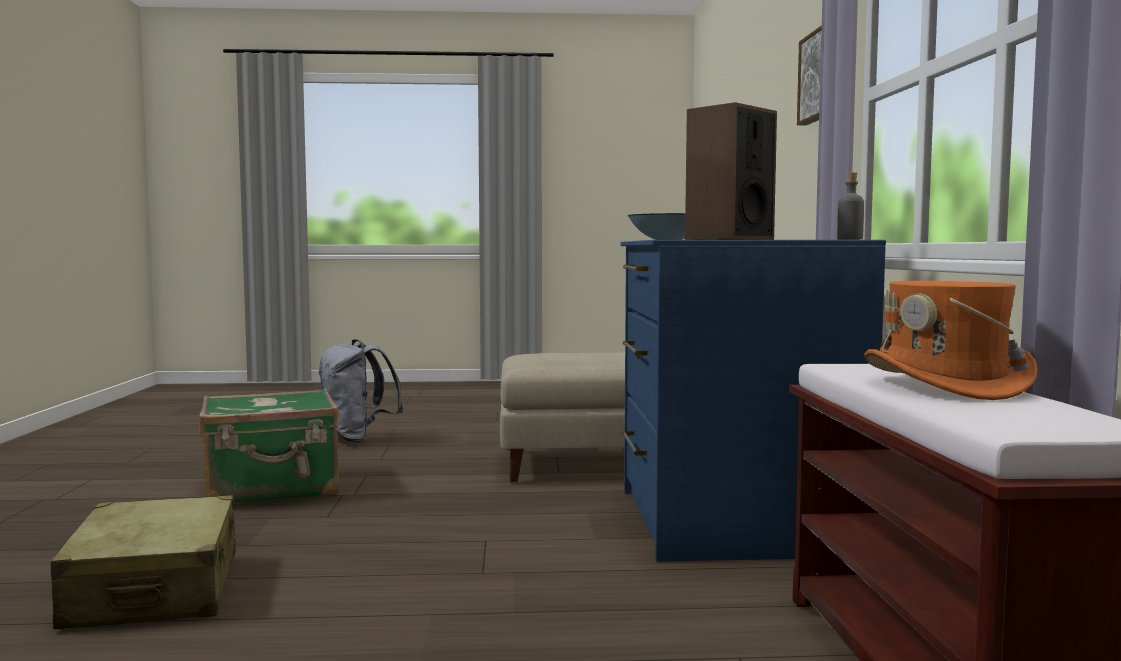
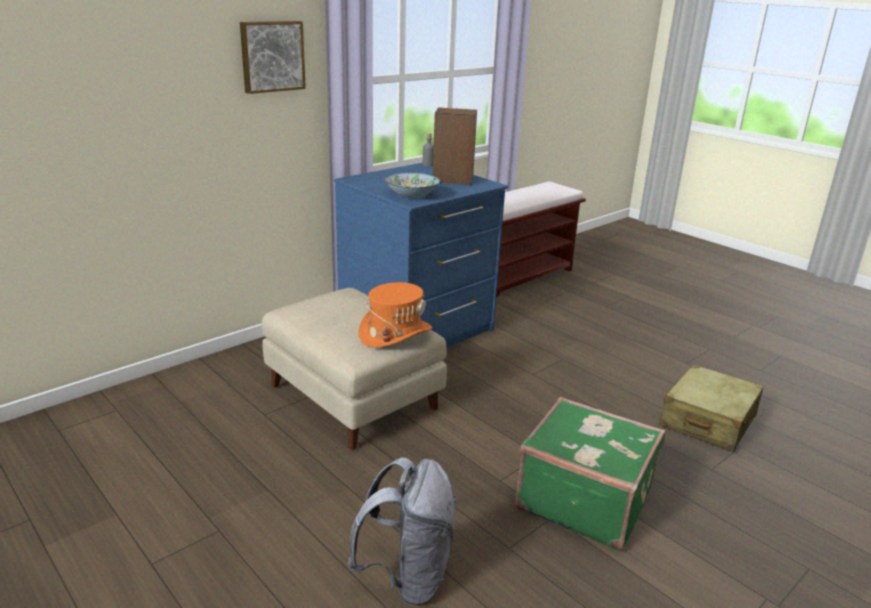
camera: 130 degrees left, 20 degrees up
(946, 385) = (516, 196): orange hat -> orange hat (395, 333)

